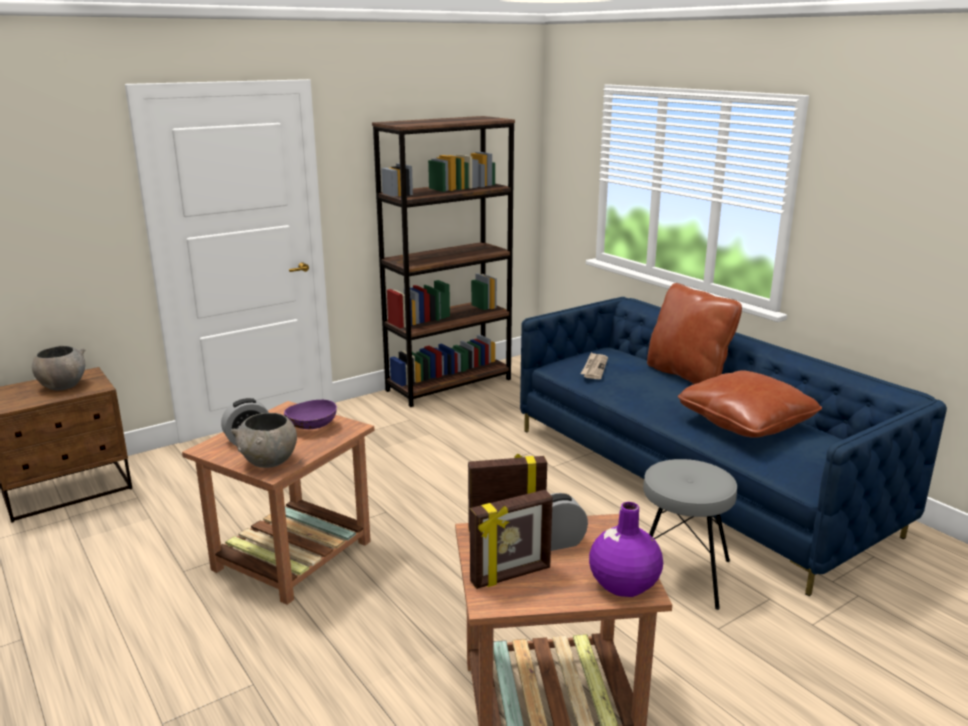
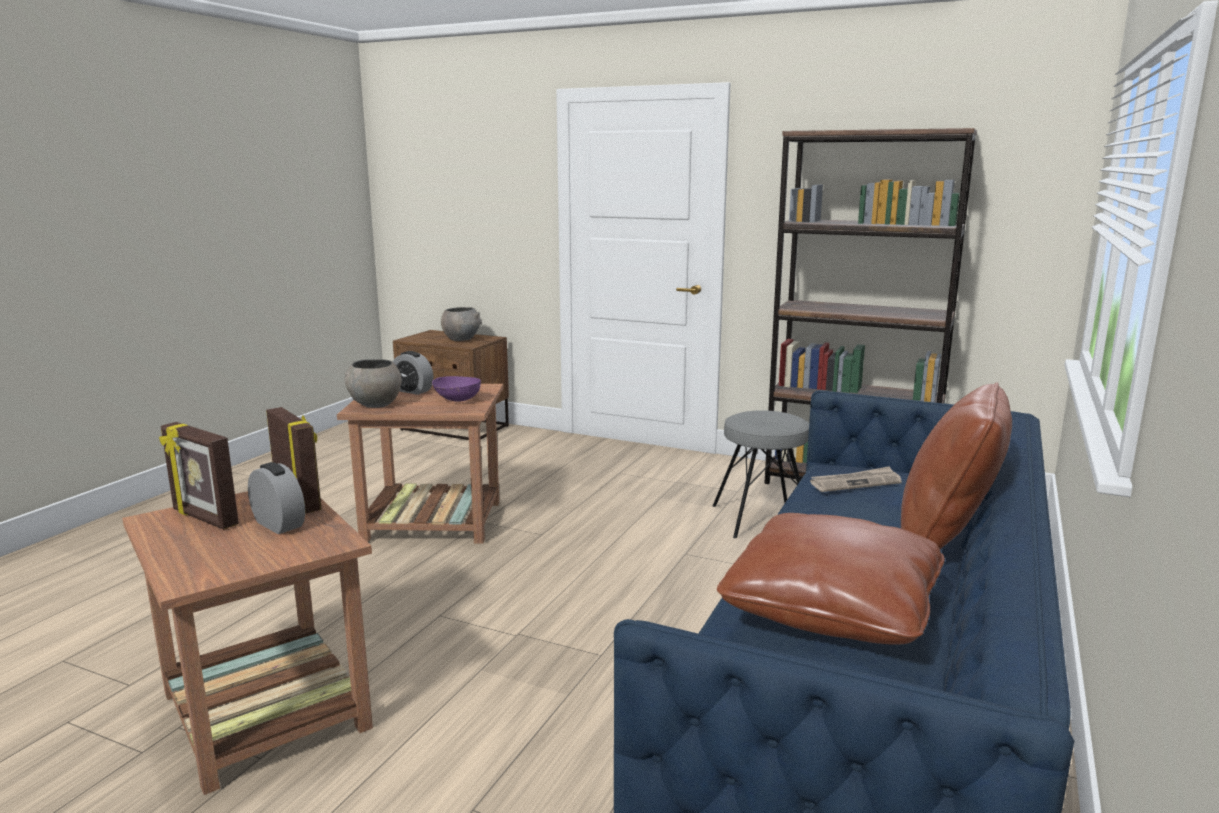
camera: 60 degrees right, 5 degrees down
(623, 583) = (200, 569): purple vase -> none
(680, 574) = (582, 747): grey stool -> grey stool (761, 519)

